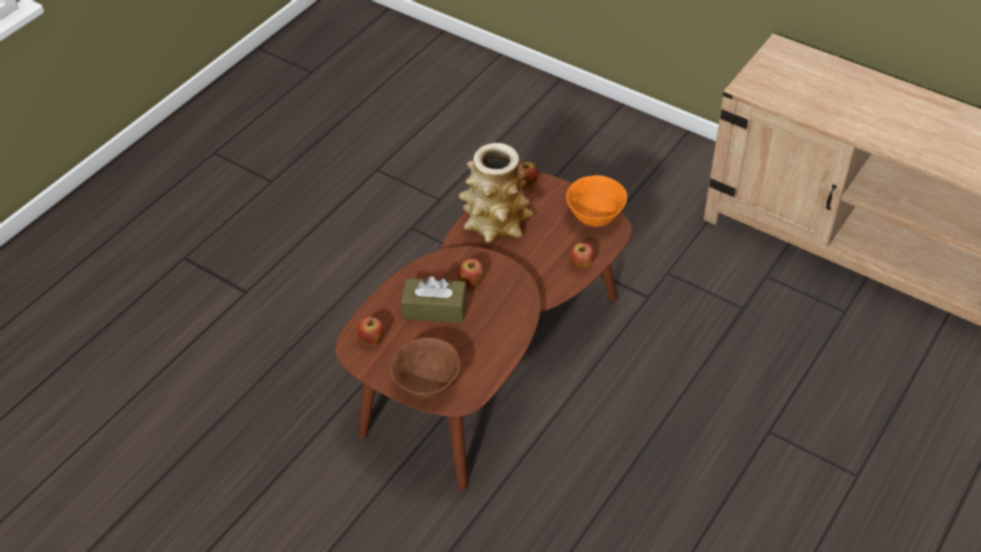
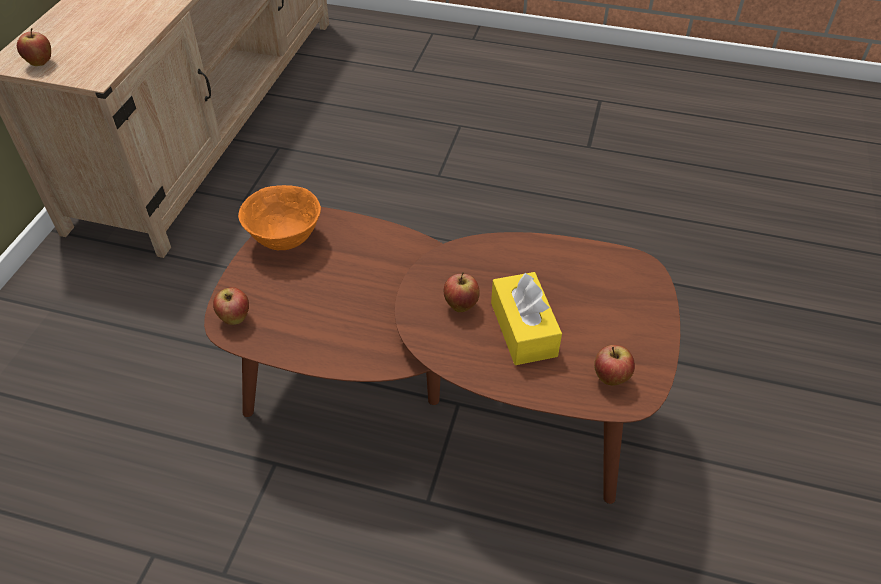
camera: 110 degrees left, 0 degrees up
(426, 386) = (643, 302): brown bowl -> none
(434, 309) = (523, 329): brown tissue box -> yellow tissue box
(495, 223) = (323, 331): vase -> none
(581, 265) = (371, 235): apple -> apple (41, 63)

